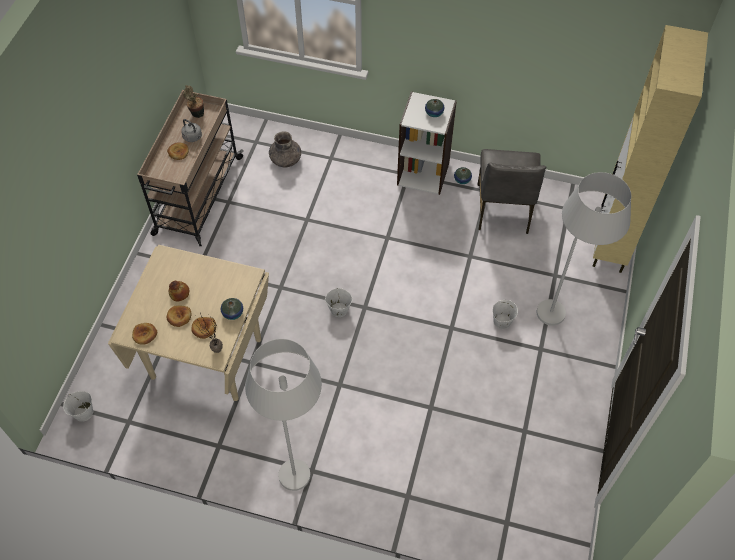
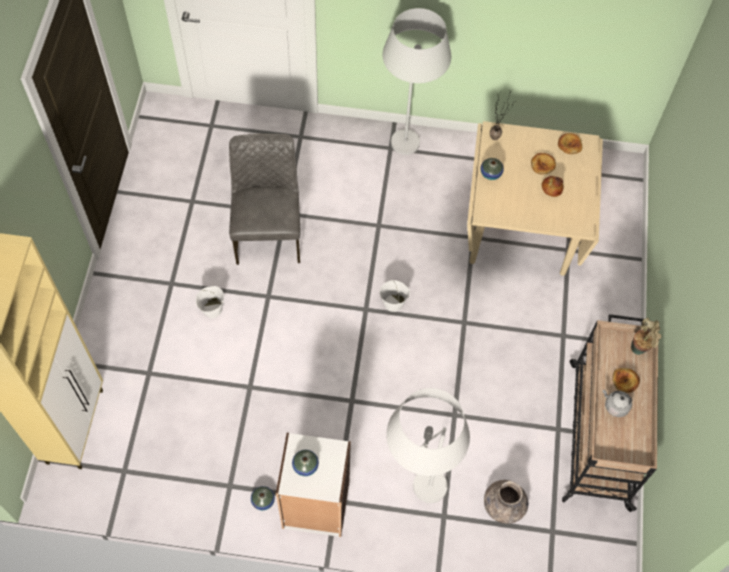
camera: 170 degrees right, 5 degrees up
(84, 412) = (618, 174): white bucket -> none
(196, 114) = (625, 445): potted plant -> potted plant (640, 348)
(204, 328) = (514, 156): bread -> none
(503, 209) = (208, 459): grey chair -> grey chair (268, 233)
(563, 306) = (142, 335): white floor lamp -> white floor lamp (414, 497)

